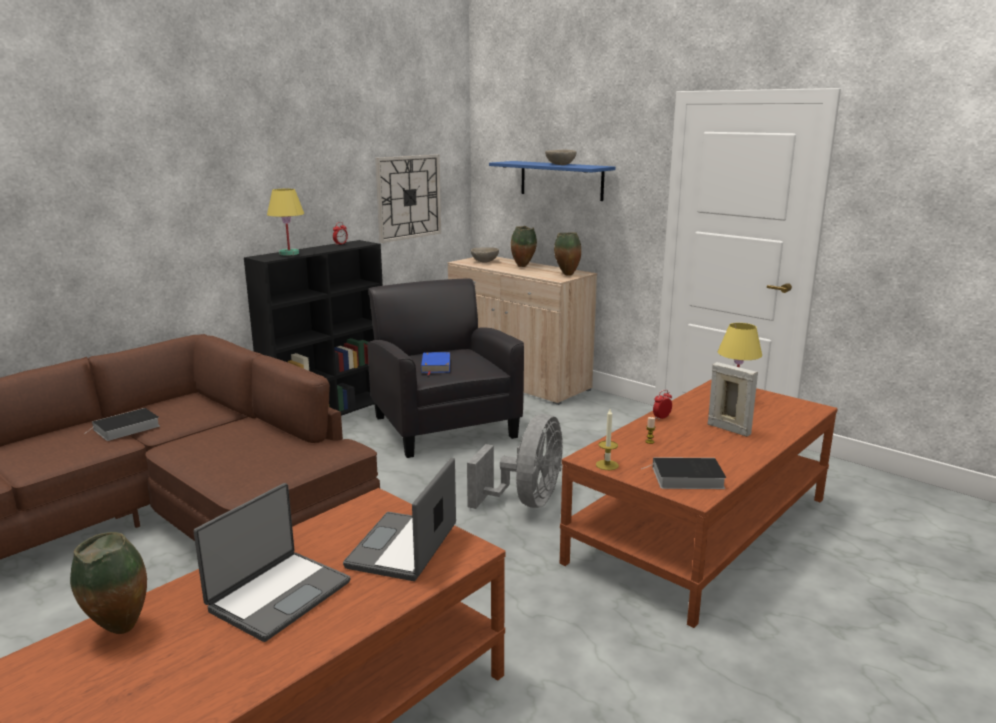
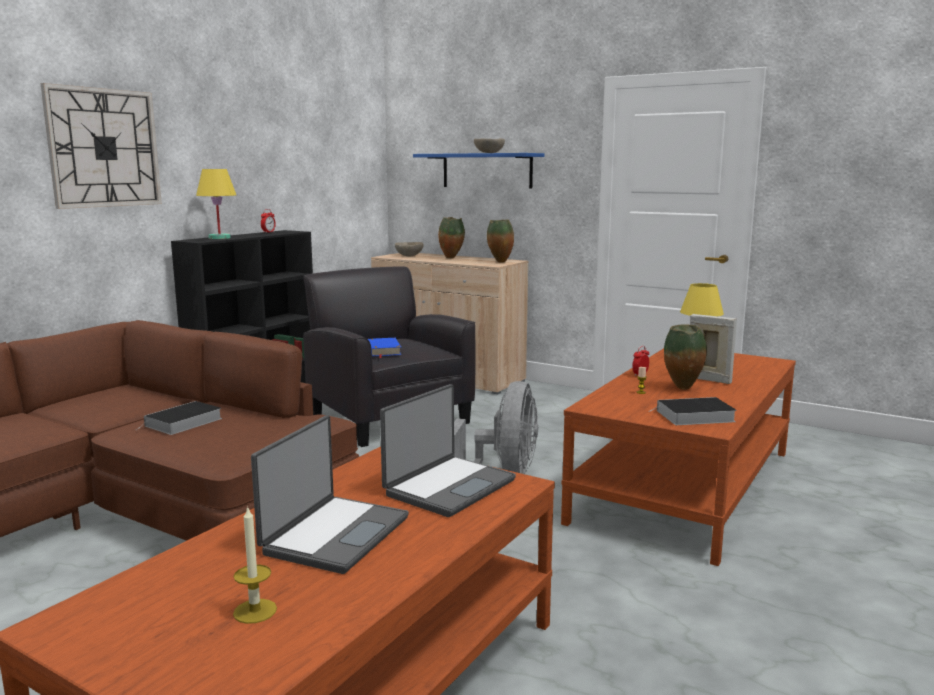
camera: 10 degrees left, 5 degrees down
(119, 631) = (165, 580): vase -> vase (683, 389)
(125, 428) = (59, 418): book -> book (182, 423)
(404, 548) = (448, 487): laptop -> laptop turned 150 degrees counterclockwise
(408, 197) = (330, 189): wall clock -> wall clock (104, 148)
(607, 465) = (612, 411): candle -> candle (255, 611)

